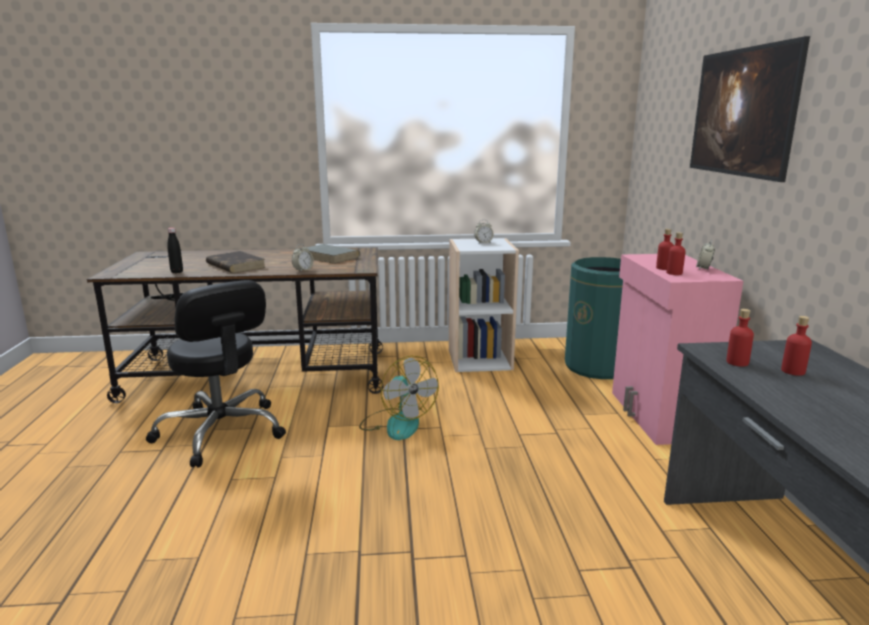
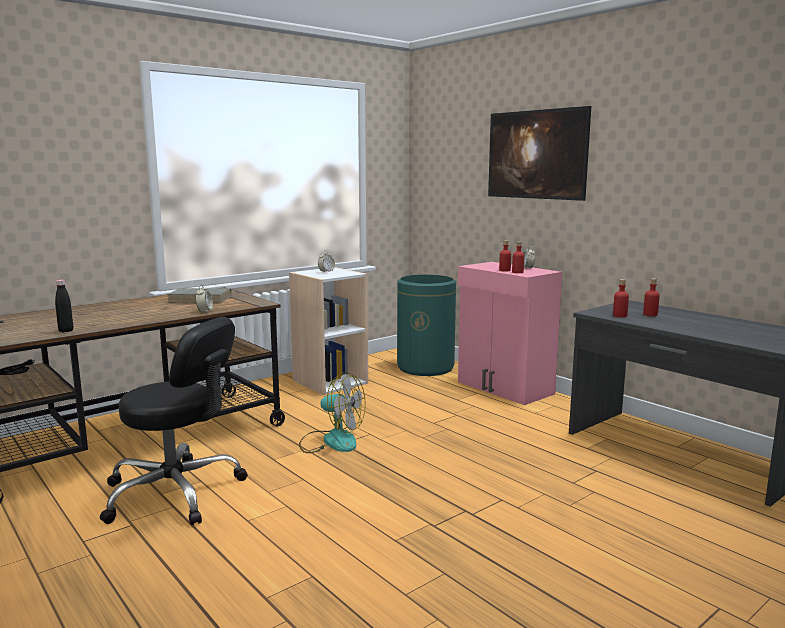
camera: 35 degrees left, 5 degrees down
(235, 265) = (119, 317): brown book -> none

